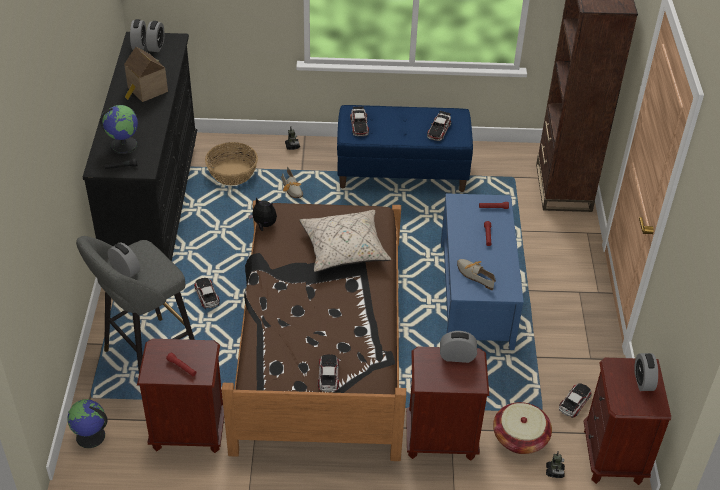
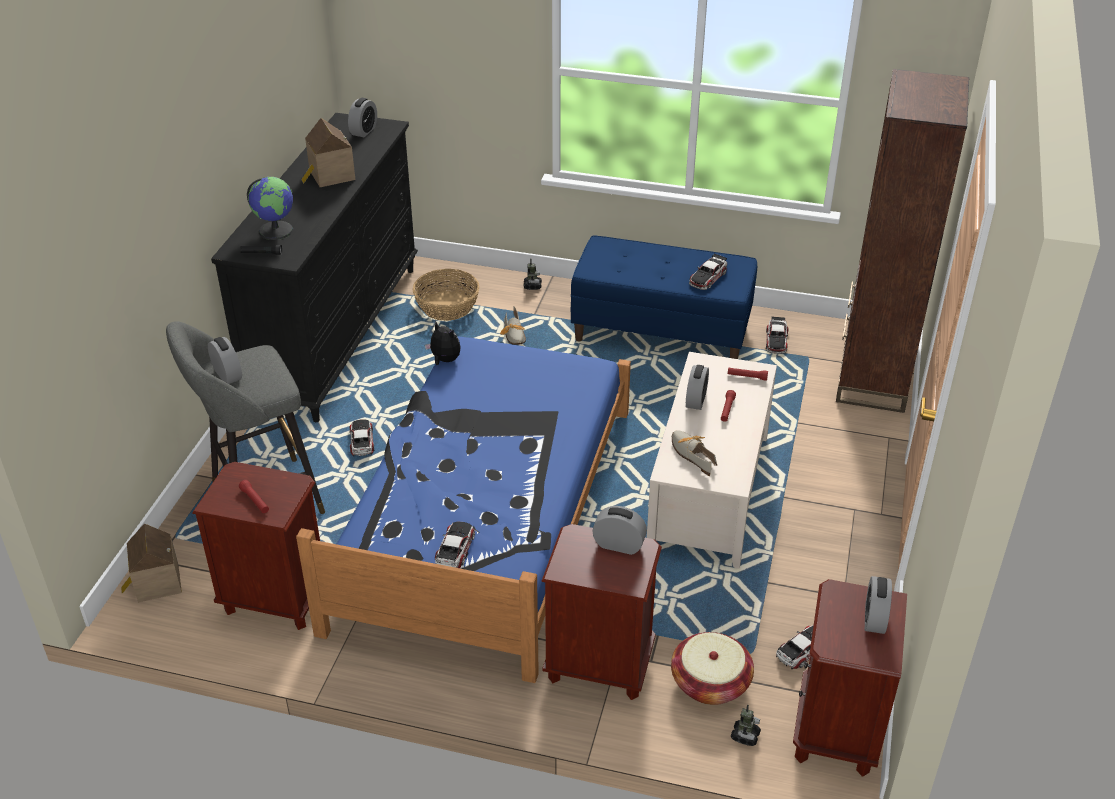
camera: 15 degrees right, 5 degrees down
(90, 437) = (155, 583): globe -> toy house
(139, 45) = (344, 127): alarm clock -> alarm clock (696, 400)
(321, 339) = (485, 514): brown bed -> blue bed
(344, 249) = (535, 402): beige pillow -> none
(359, 125) = (606, 260): toy car -> toy car (776, 340)
(475, 294) = (709, 491): blue coffee table -> beige coffee table

